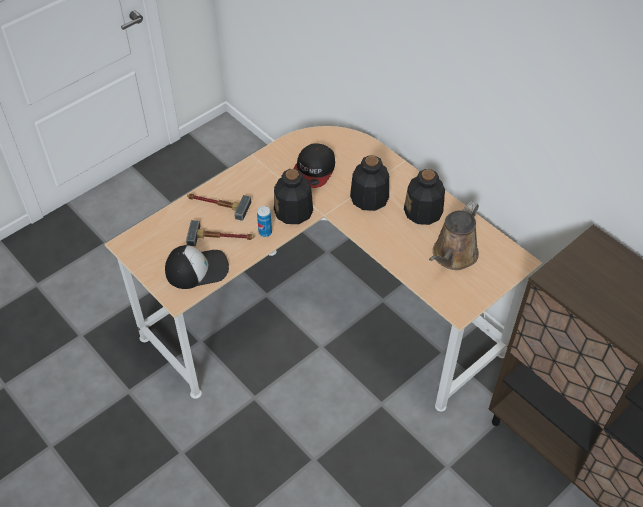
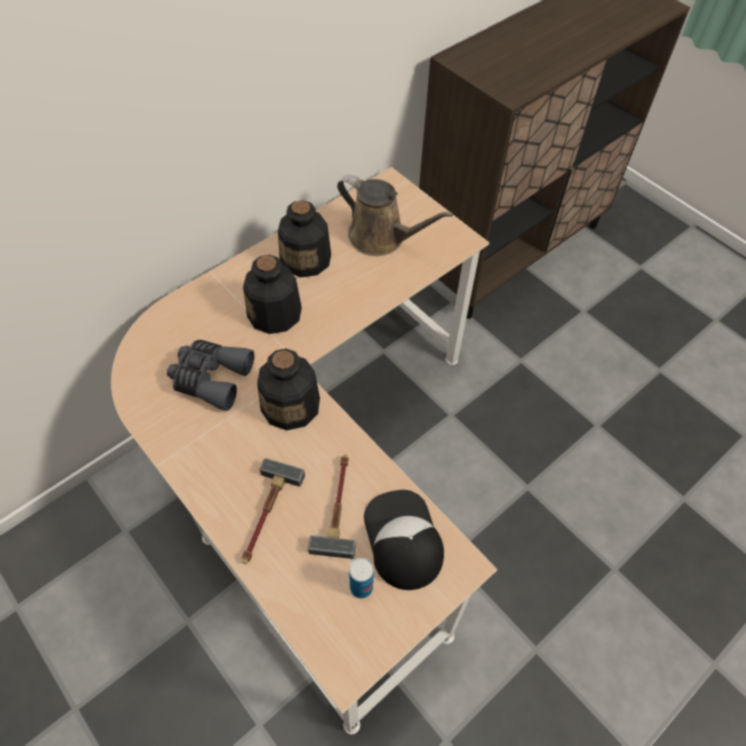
camera: 90 degrees left, 5 degrees up
(265, 232) = (331, 443): can -> can (361, 587)
(313, 171) = (211, 378): cap -> grey binoculars

